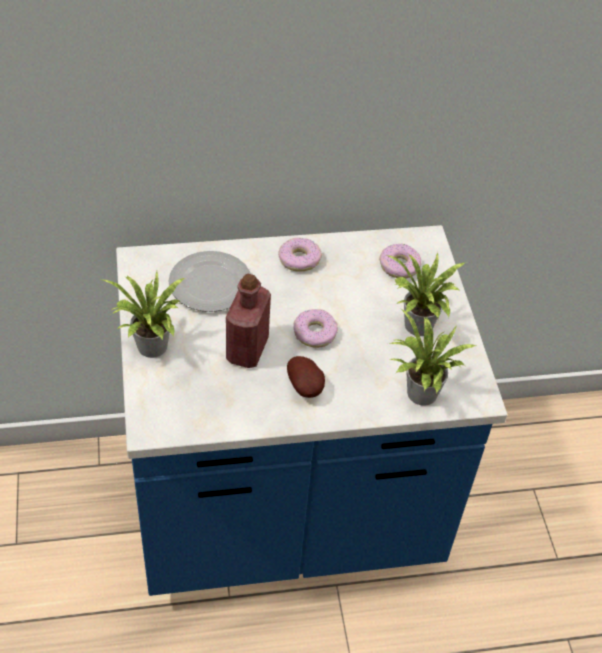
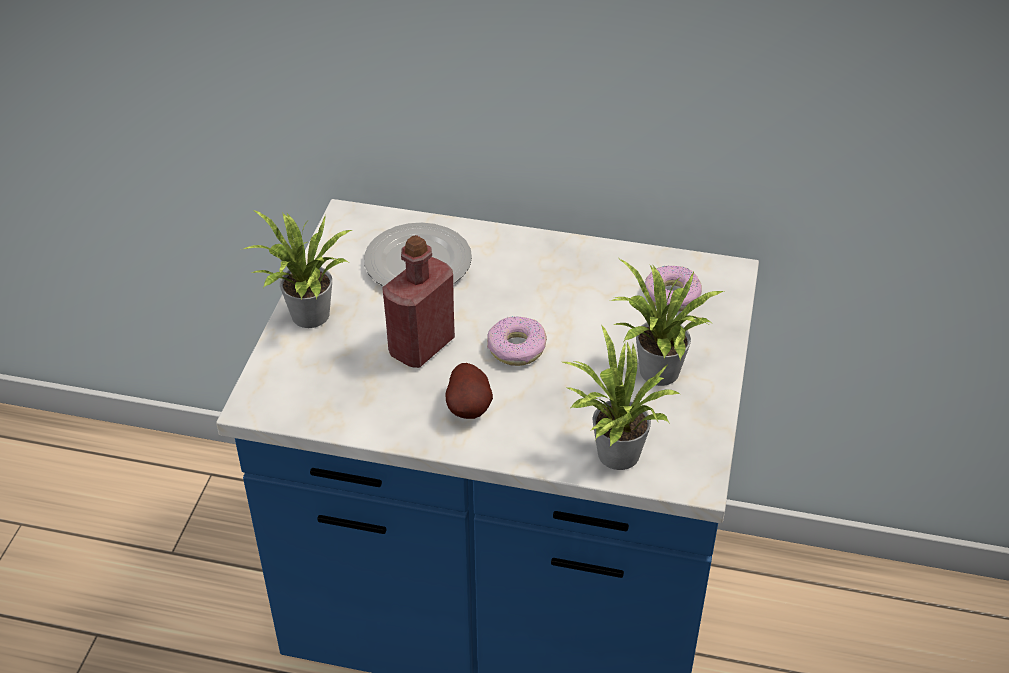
camera: 25 degrees right, 5 degrees down
(299, 259) = (544, 259): donut -> none

